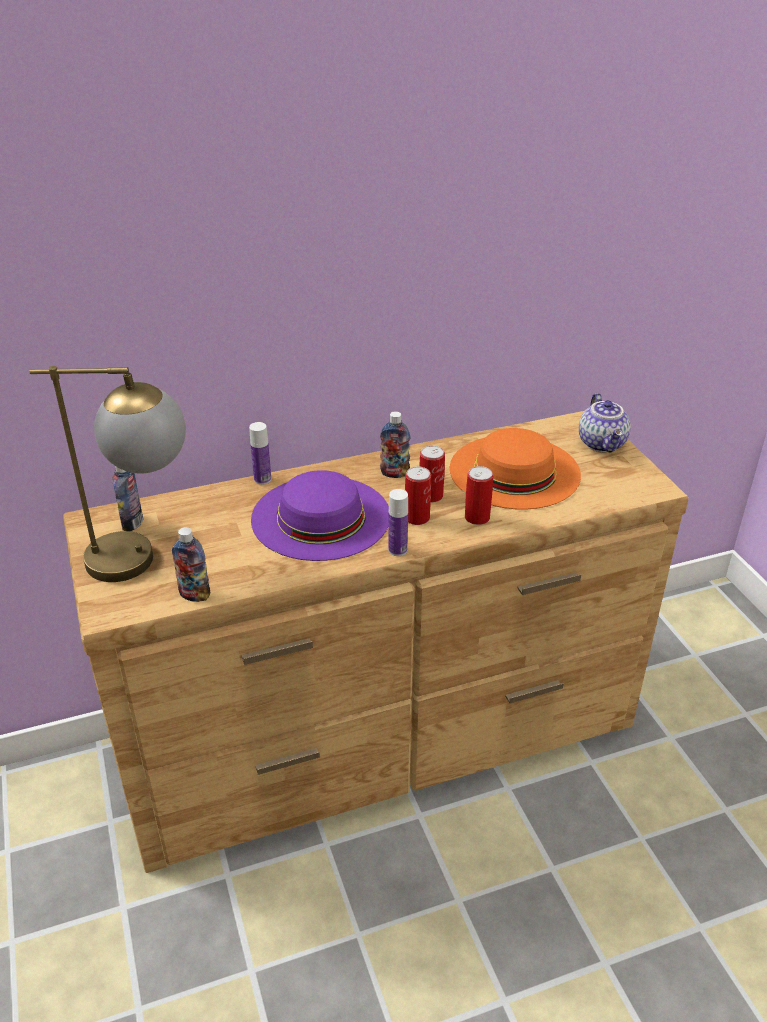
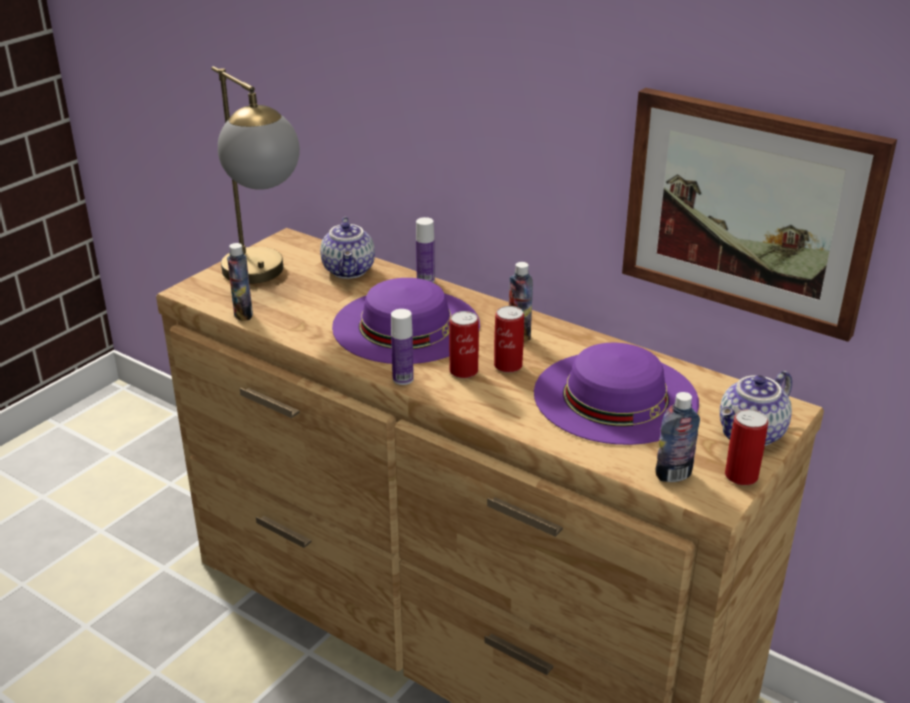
camera: 55 degrees right, 5 degrees down
(132, 523) = (302, 255): bottle -> bottle (673, 475)
(196, 509) = (350, 271): none -> teapot
(477, 518) = (505, 402): can -> can (741, 476)
(514, 471) = (615, 396): orange hat -> purple hat
(531, 295) = (748, 210): none -> picture

